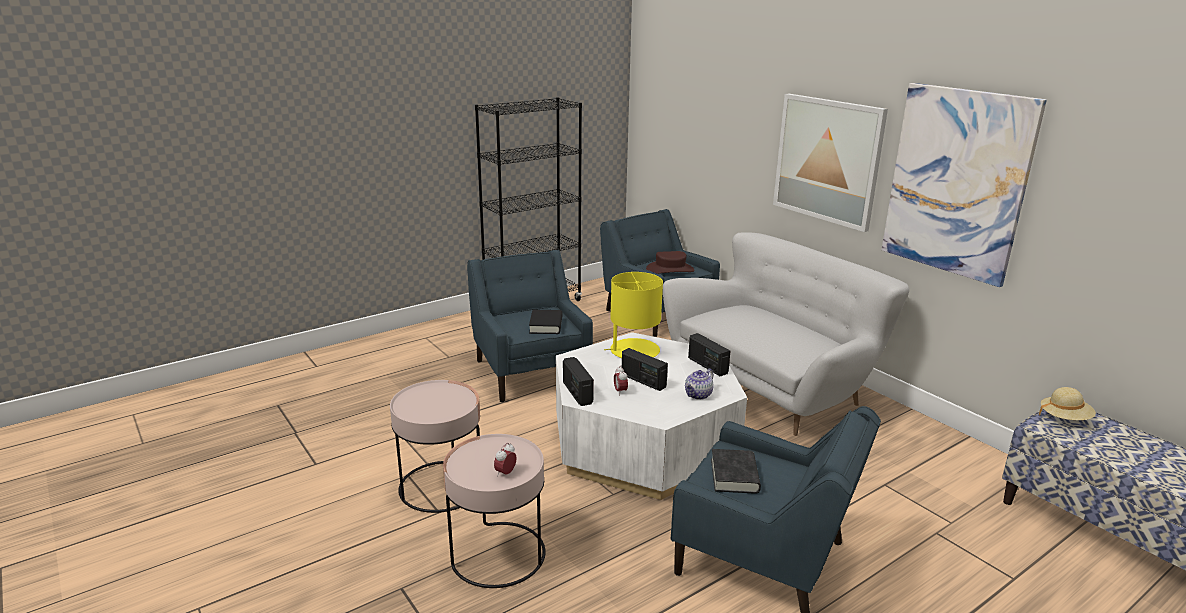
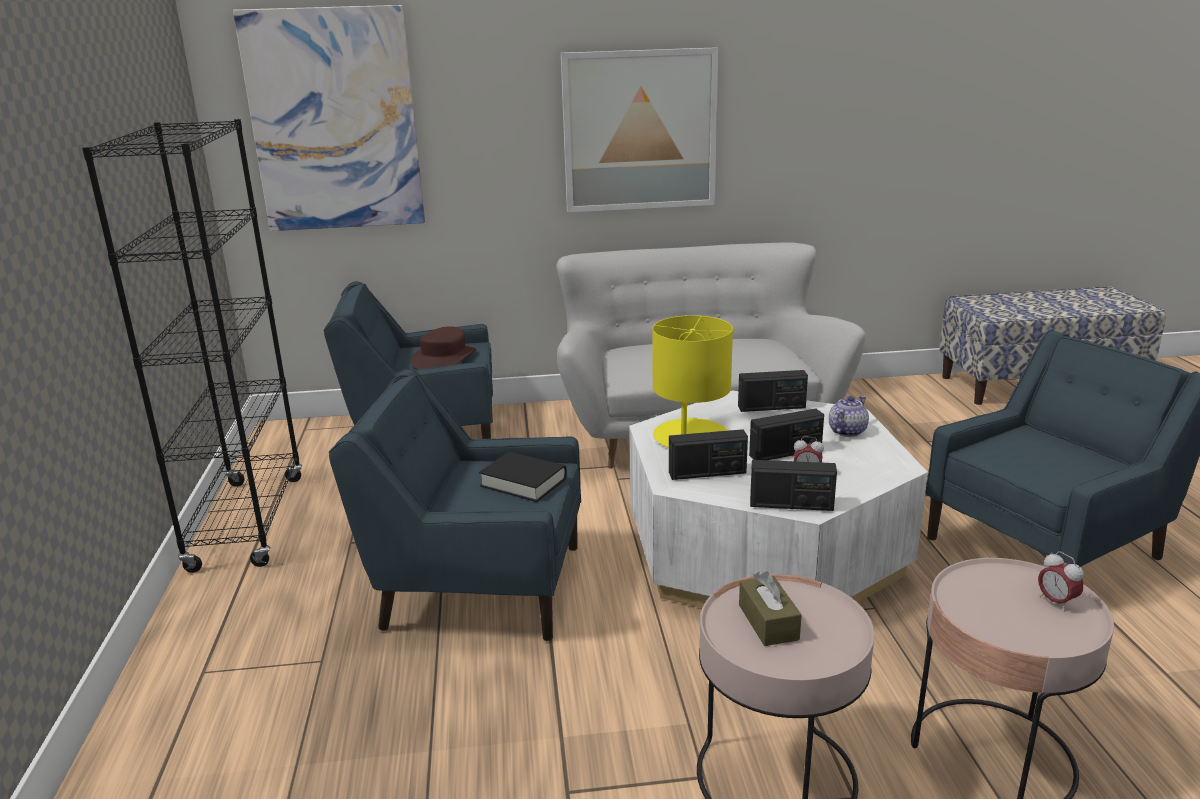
camera: 60 degrees left, 0 degrees up
(434, 397) = (768, 622): none -> brown tissue box
(593, 364) = (707, 473): none -> radio
(698, 395) = (847, 431): teapot -> teapot turned 120 degrees counterclockwise
(734, 476) = (1038, 465): black book -> none
(957, 182) = (813, 115): picture -> picture (334, 121)
(1064, 418) = (983, 305): beige hat -> none

